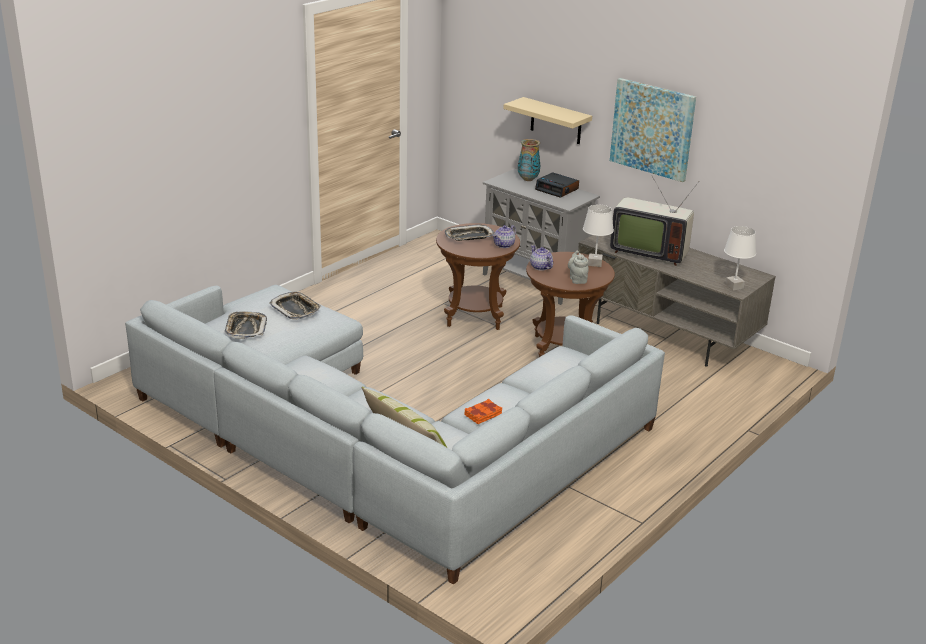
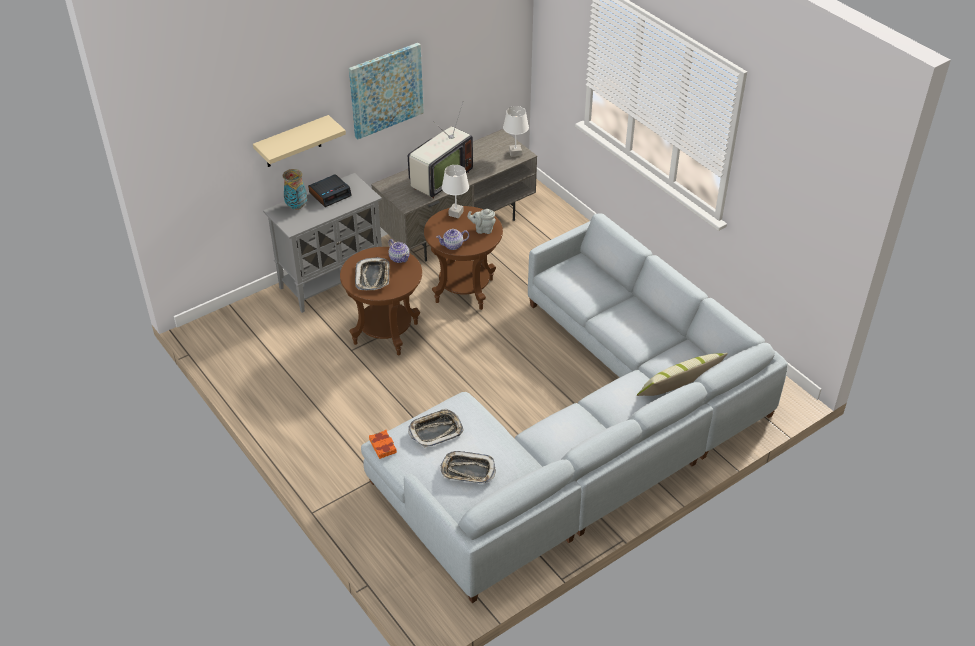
camera: 75 degrees left, 15 degrees up
(483, 415) = (645, 337): orange book -> orange book (383, 446)

